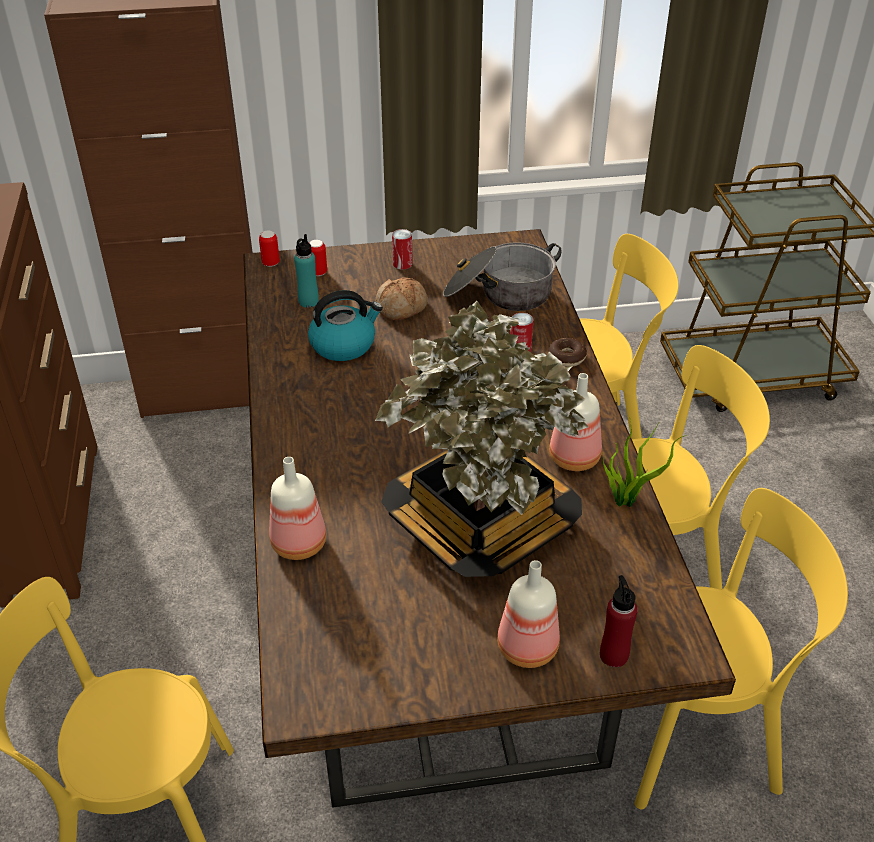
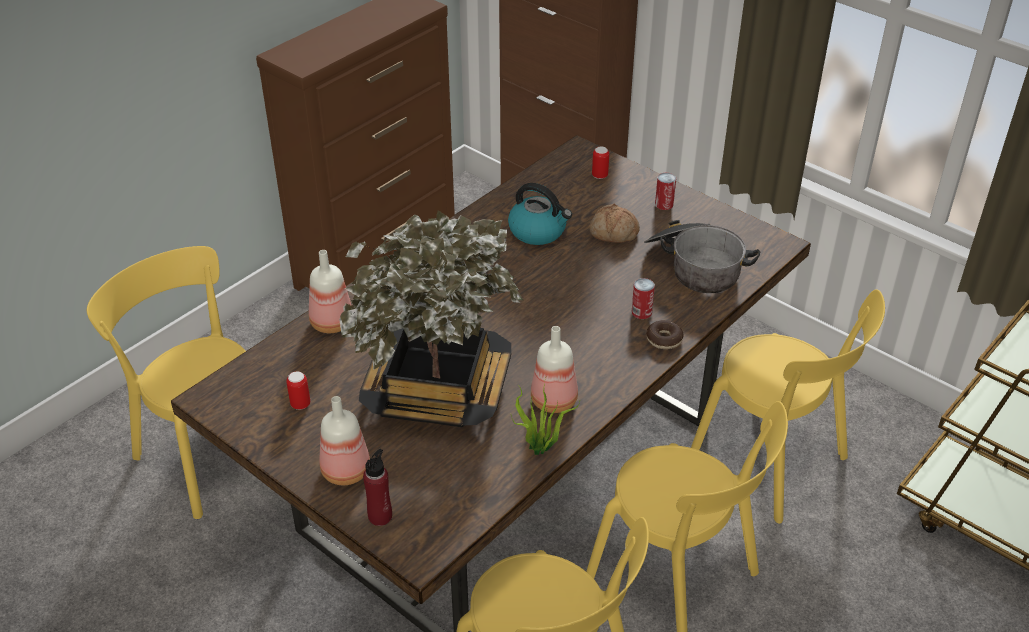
camera: 50 degrees right, 0 degrees up
(271, 263) = (581, 151): can -> can (300, 404)
(308, 301) = (563, 190): turquoise bottle -> none

